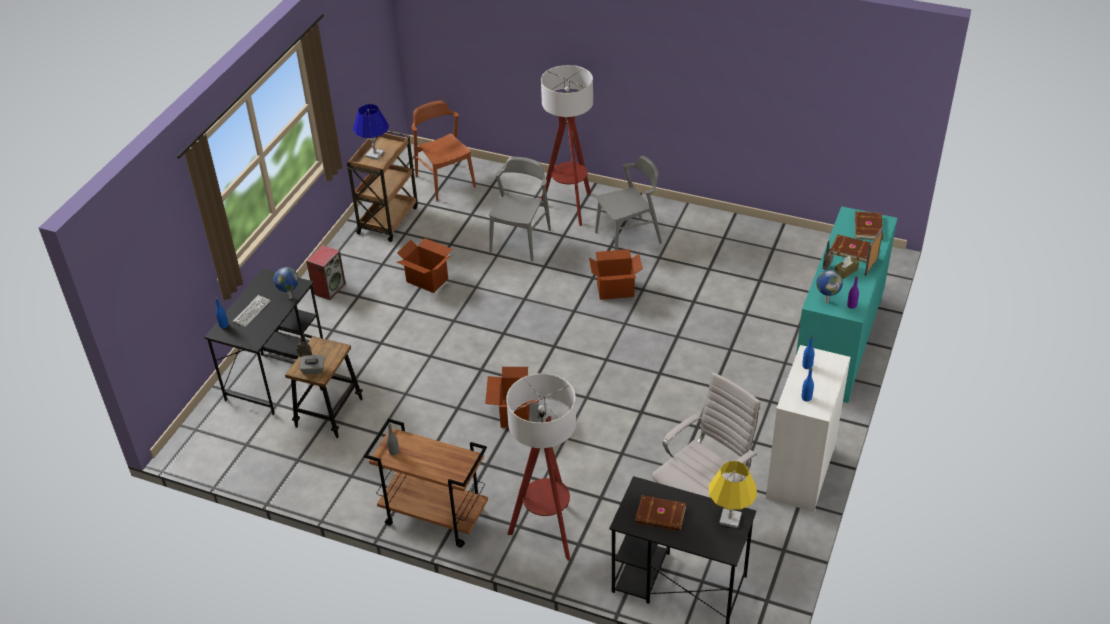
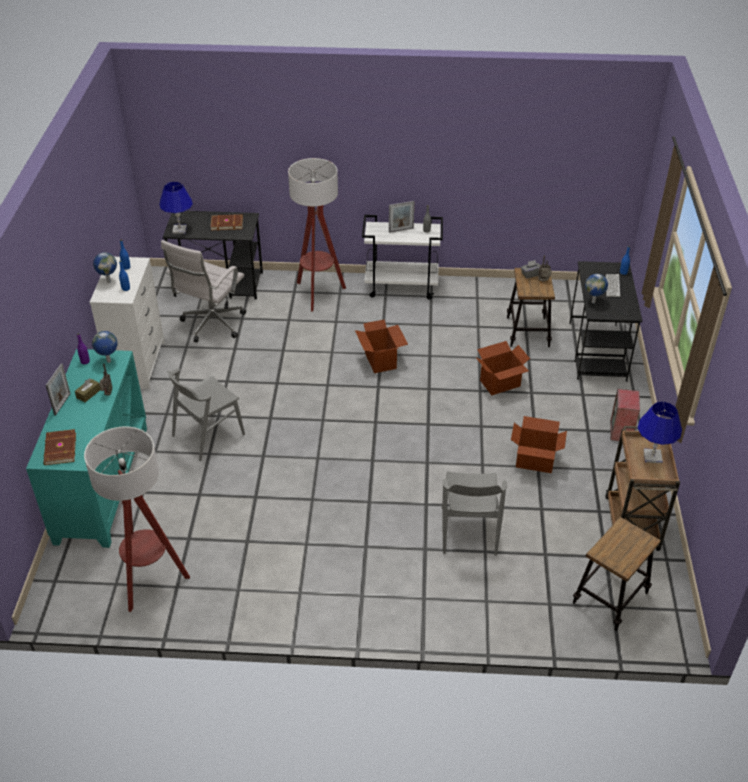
camera: 160 degrees right, 0 degrees up
(426, 461) = (401, 230): none -> picture frame
(433, 517) = (402, 287): brown cart -> white cart
(445, 181) = (610, 598): brown chair -> stool
(570, 207) = (436, 593): floor lamp -> floor lamp (150, 581)
(615, 289) = (340, 493): cardboard box -> cardboard box (500, 384)
(628, 237) = (349, 563): grey chair -> grey chair (208, 435)
(730, 519) = (179, 229): yellow table lamp -> blue table lamp
(828, 381) = (109, 281): none -> globe
(851, 249) = (81, 419): brown book -> none

